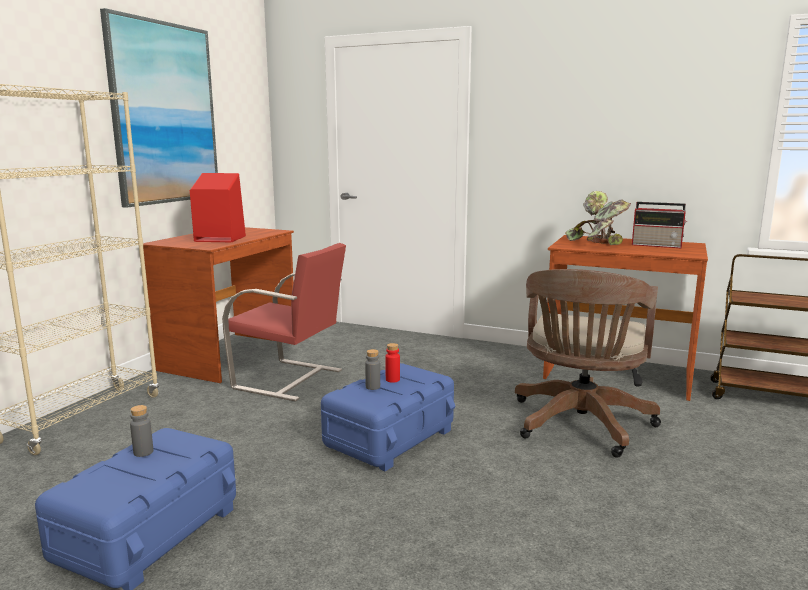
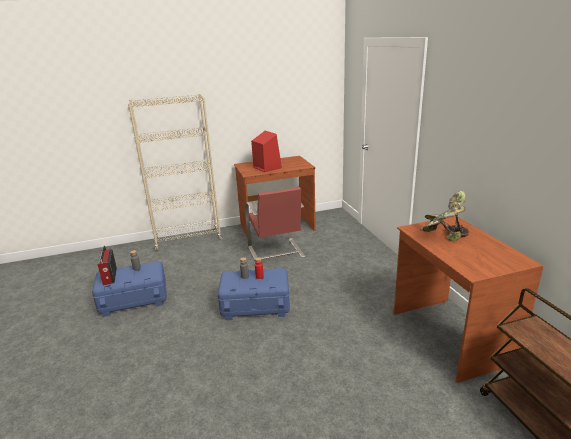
camera: 50 degrees right, 10 degrees up
(164, 114) = (255, 96): picture -> none
(580, 426) = (348, 353): brown office chair -> none
(658, 245) = (485, 252): radio -> radio (109, 277)

